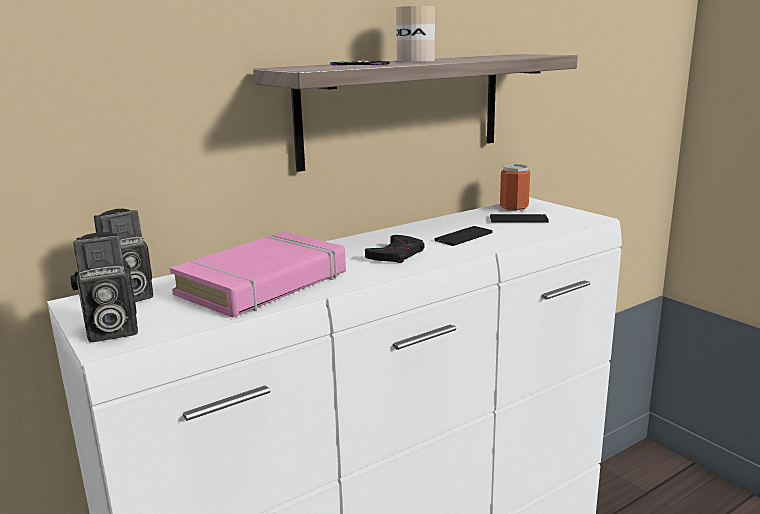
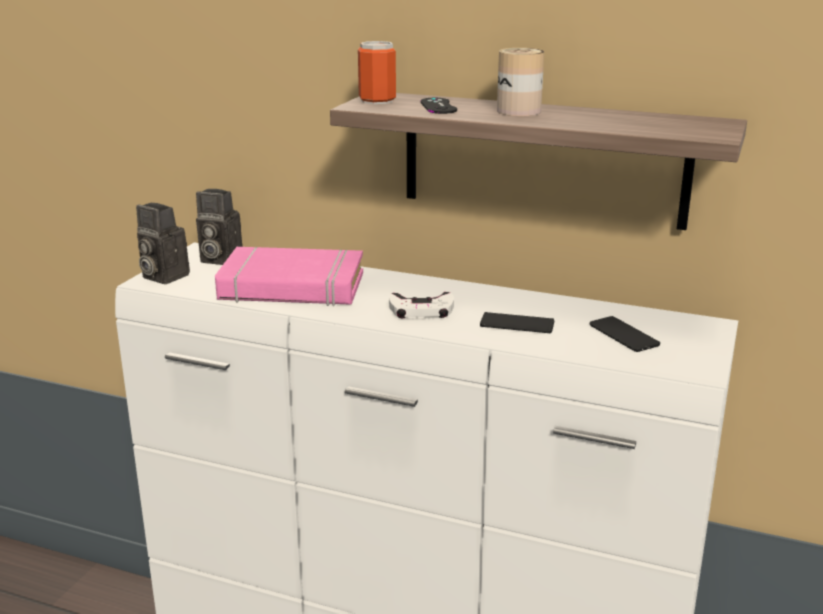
camera: 55 degrees right, 5 degrees up
(396, 254) = (421, 311): black game controller -> white game controller
(514, 208) = (668, 322): can -> can (377, 100)

